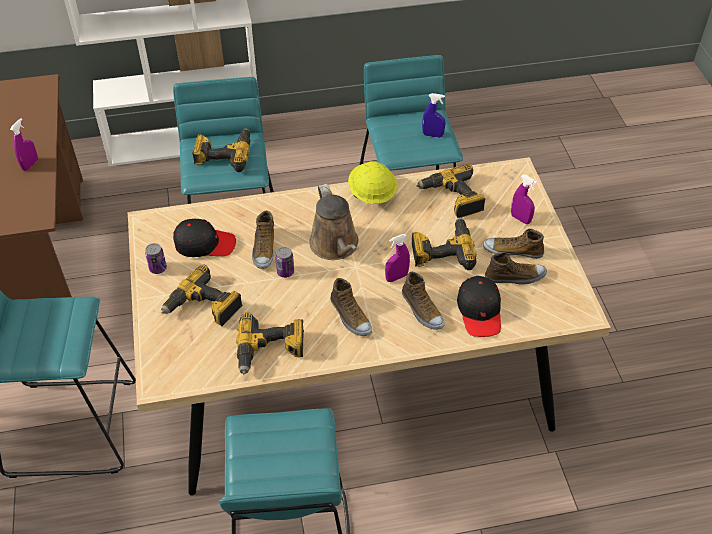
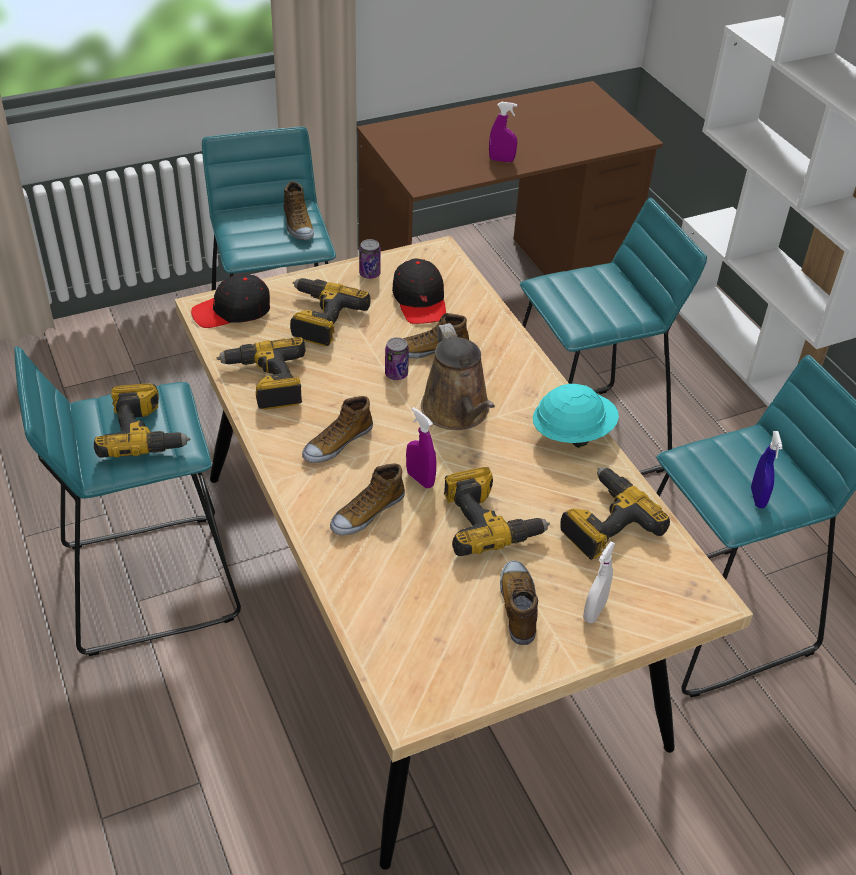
camera: 75 degrees right, 5 degrees down
(224, 154) = (599, 298): power drill -> power drill (144, 433)
(336, 246) = (458, 412): brown watering can -> brown watering can turned 75 degrees counterclockwise
(372, 194) = (572, 433): yellow hard hat -> turquoise hard hat
(479, 311) = (381, 576): black cap -> black cap (232, 311)
(515, 277) = (463, 613): shoe -> shoe (297, 225)
(520, 219) = (594, 611): purple spray bottle -> white spray bottle

